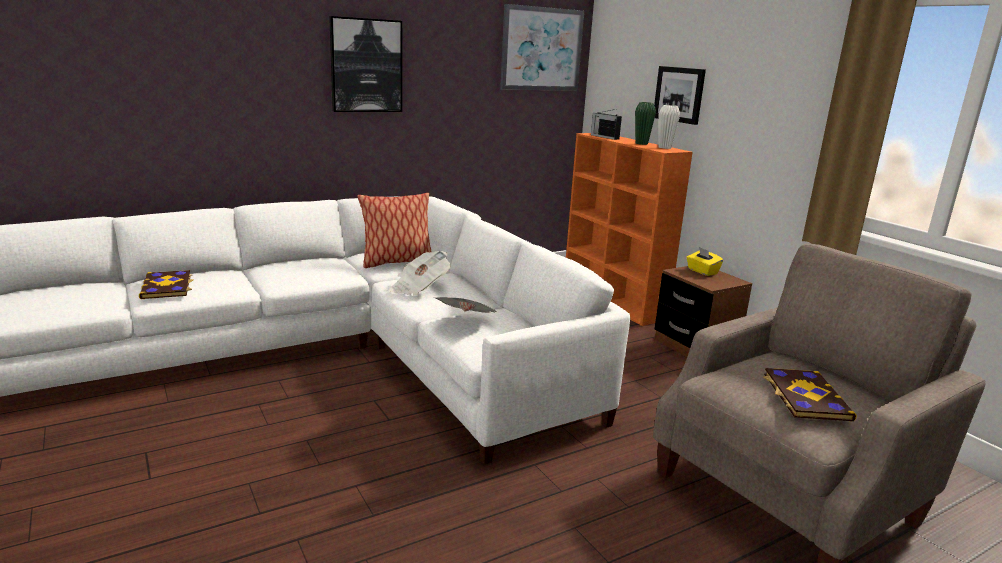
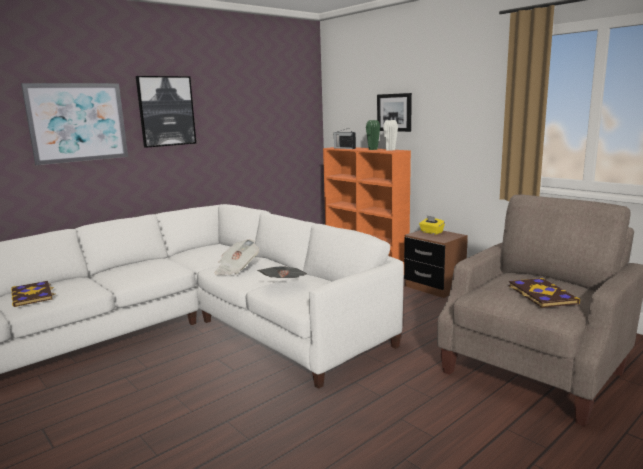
camera: 10 degrees left, 5 degrees down
(396, 263) = (210, 255): pillow -> none
(541, 49) = (289, 91): picture -> picture (77, 122)

